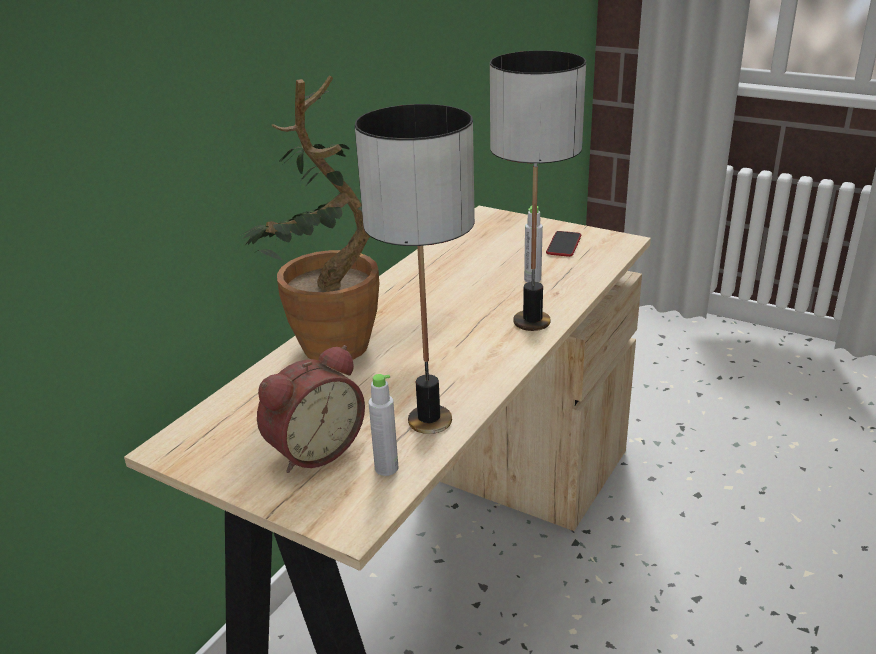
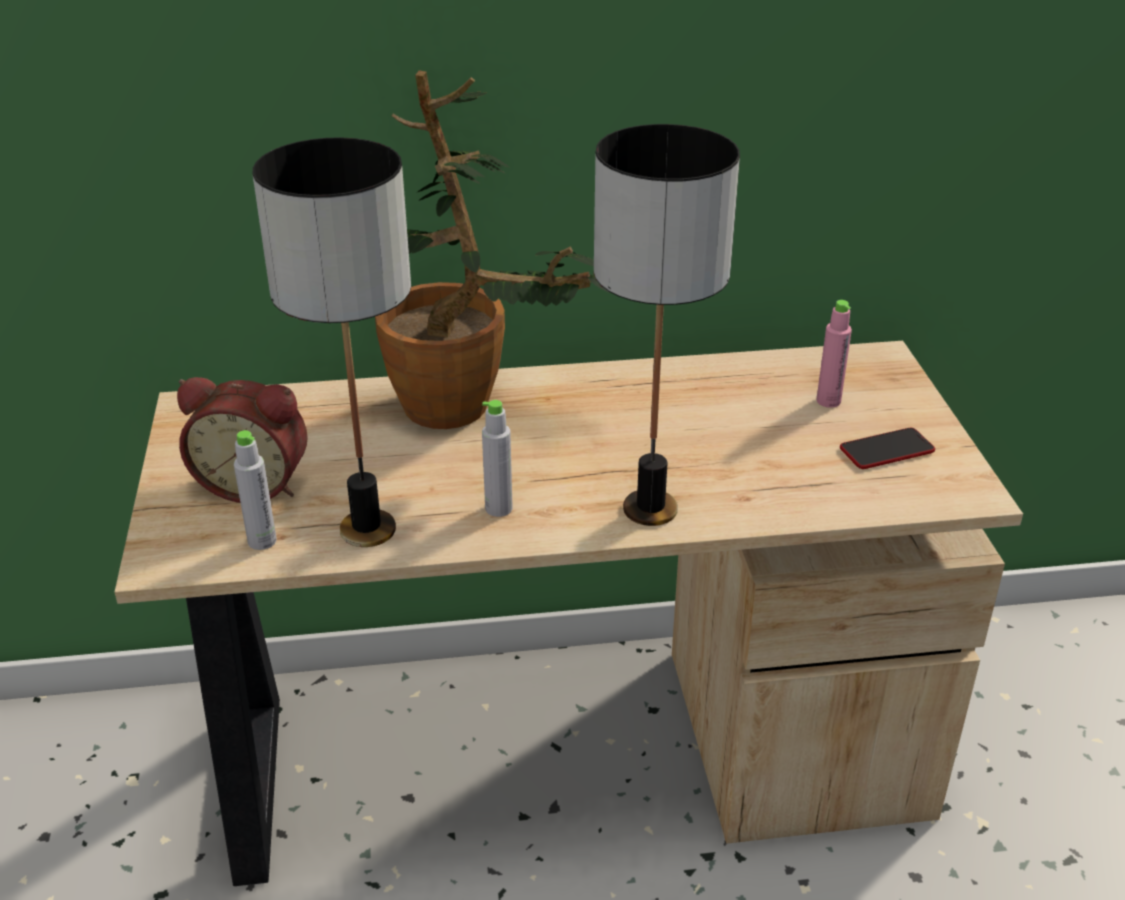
camera: 50 degrees right, 5 degrees up
(503, 241) = (828, 401): none -> pink bottle
(532, 279) = (757, 465): grey bottle -> grey bottle (498, 508)

